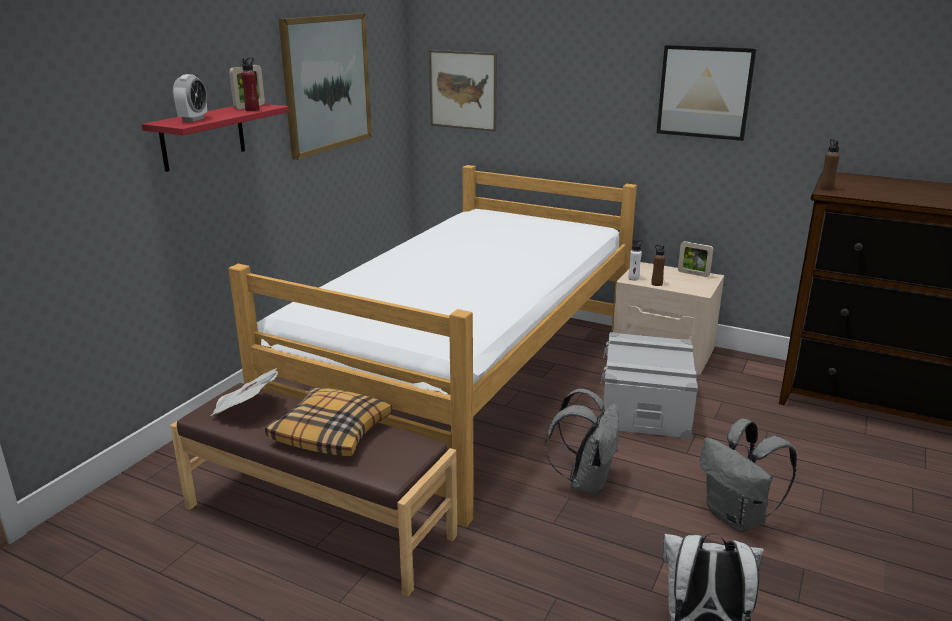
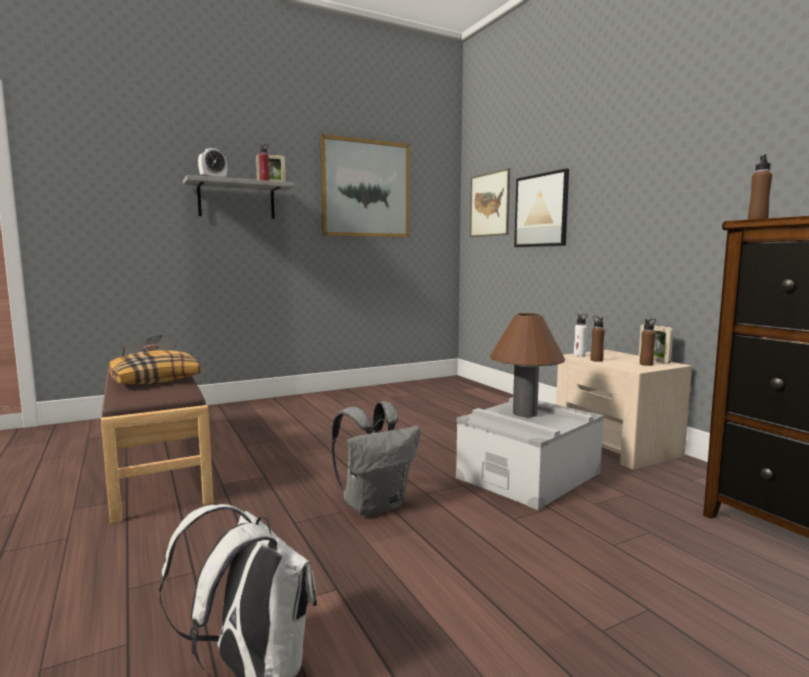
camera: 35 degrees right, 15 degrees down
(203, 136) = (236, 200): red shelf -> grey shelf
(468, 383) = (398, 425): bed -> none
(642, 356) = (525, 413): none -> brown table lamp
(696, 282) = (646, 364): none -> brown bottle
(704, 92) = (667, 162): picture -> picture (541, 210)
(737, 518) = (479, 589): grey backpack -> none

